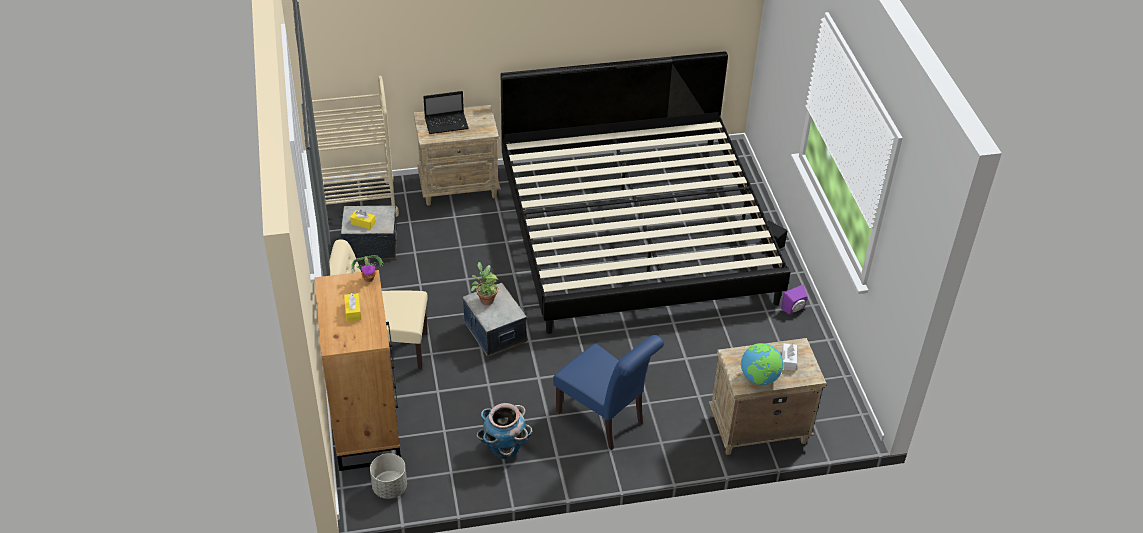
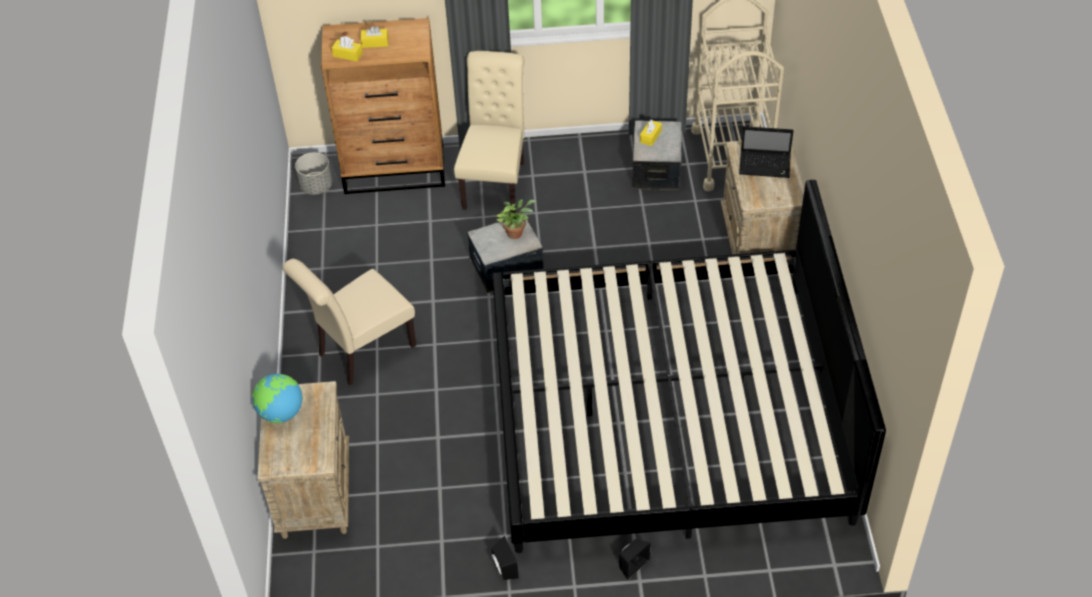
camera: 100 degrees right, 5 degrees up
(369, 278) = (418, 52): potted plant -> none
(371, 329) = (347, 54): none -> yellow tissue box
(447, 124) = (766, 165): laptop -> laptop turned 75 degrees counterclockwise
(504, 449) = (341, 269): planter -> none
(604, 420) = (361, 352): blue chair -> beige chair
(788, 360) = (300, 446): white tissue box -> none
(794, 309) = (503, 569): purple speaker -> black speaker

